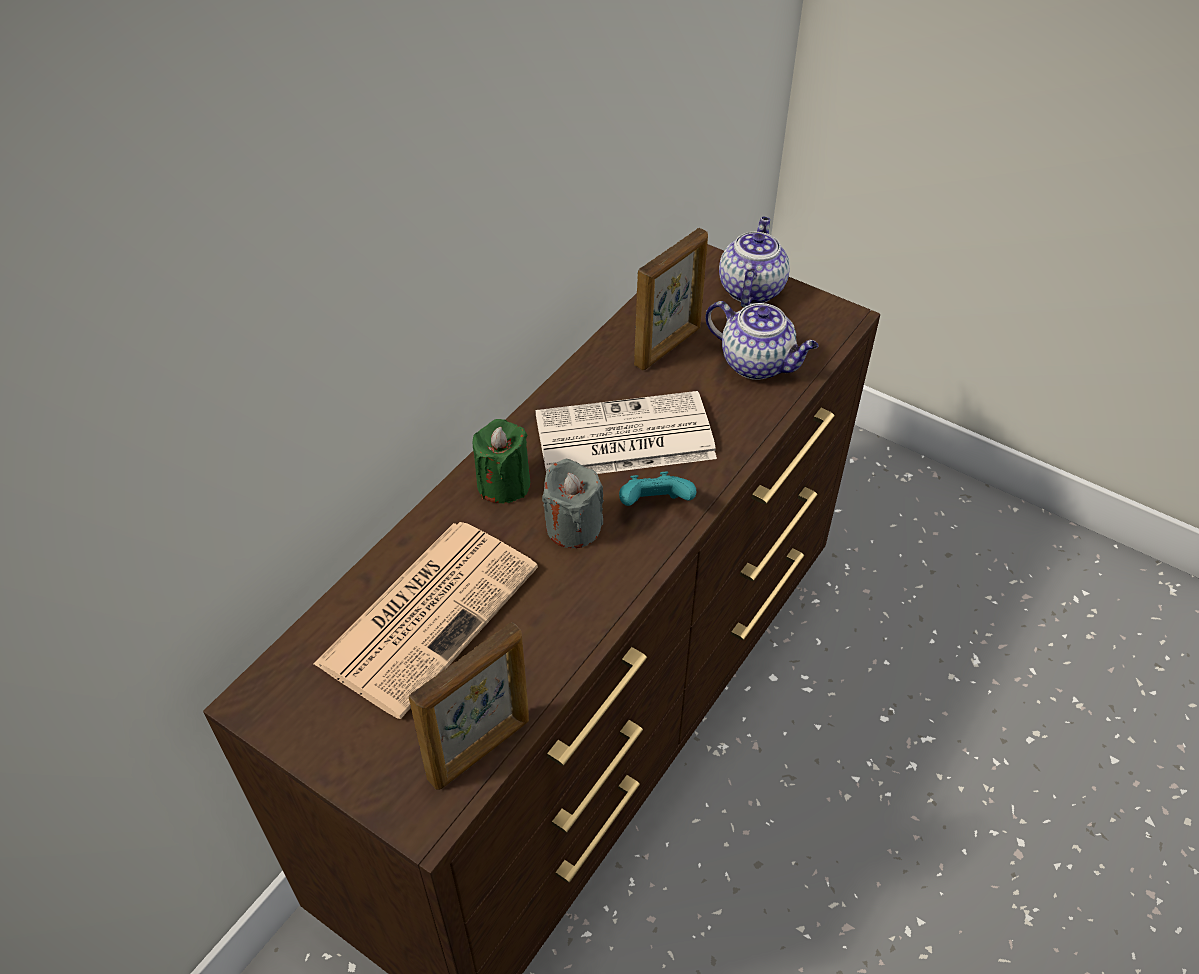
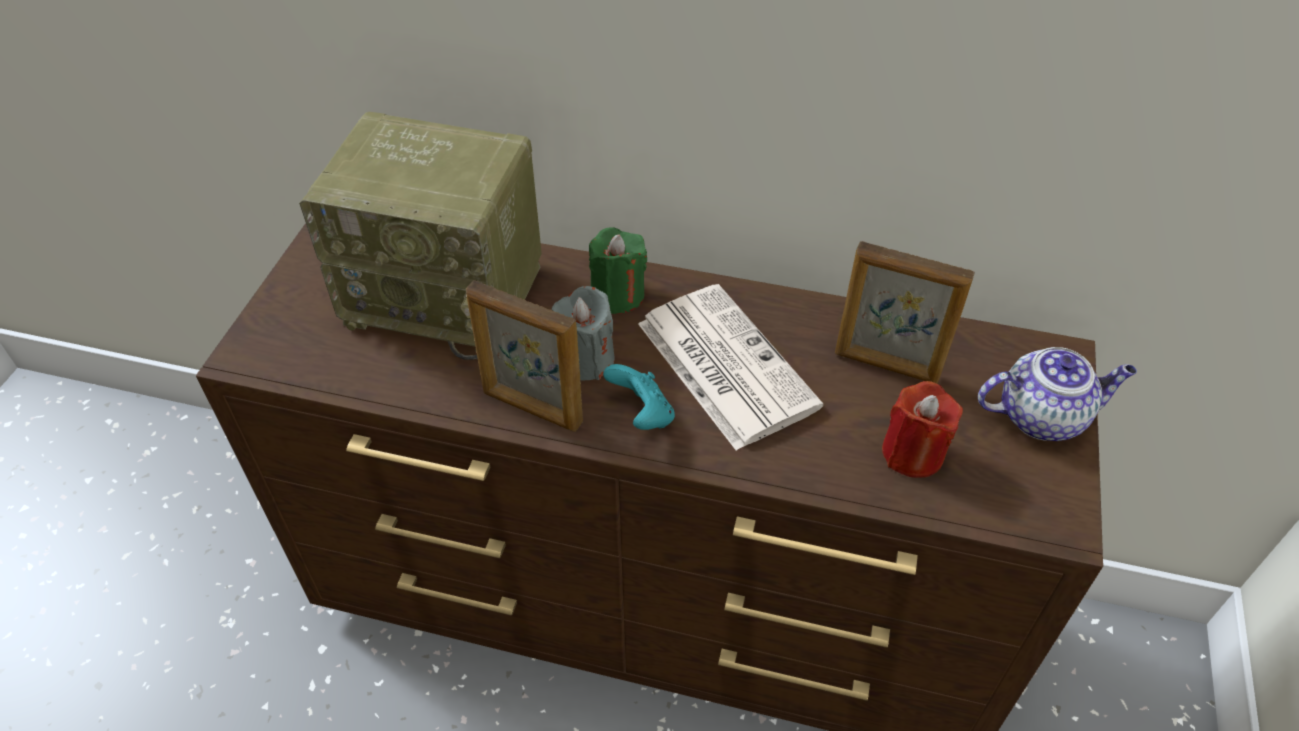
camera: 70 degrees right, 0 degrees up
(430, 612) = (449, 294): newspaper -> radio
(481, 750) = (314, 370): picture frame -> picture frame (532, 408)
(758, 363) = (913, 453): teapot -> red candle

